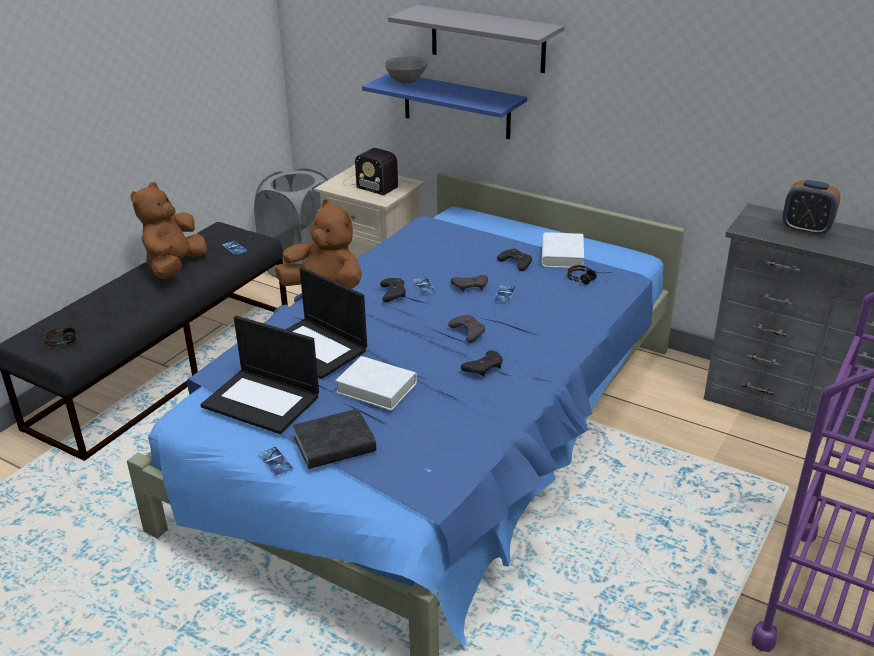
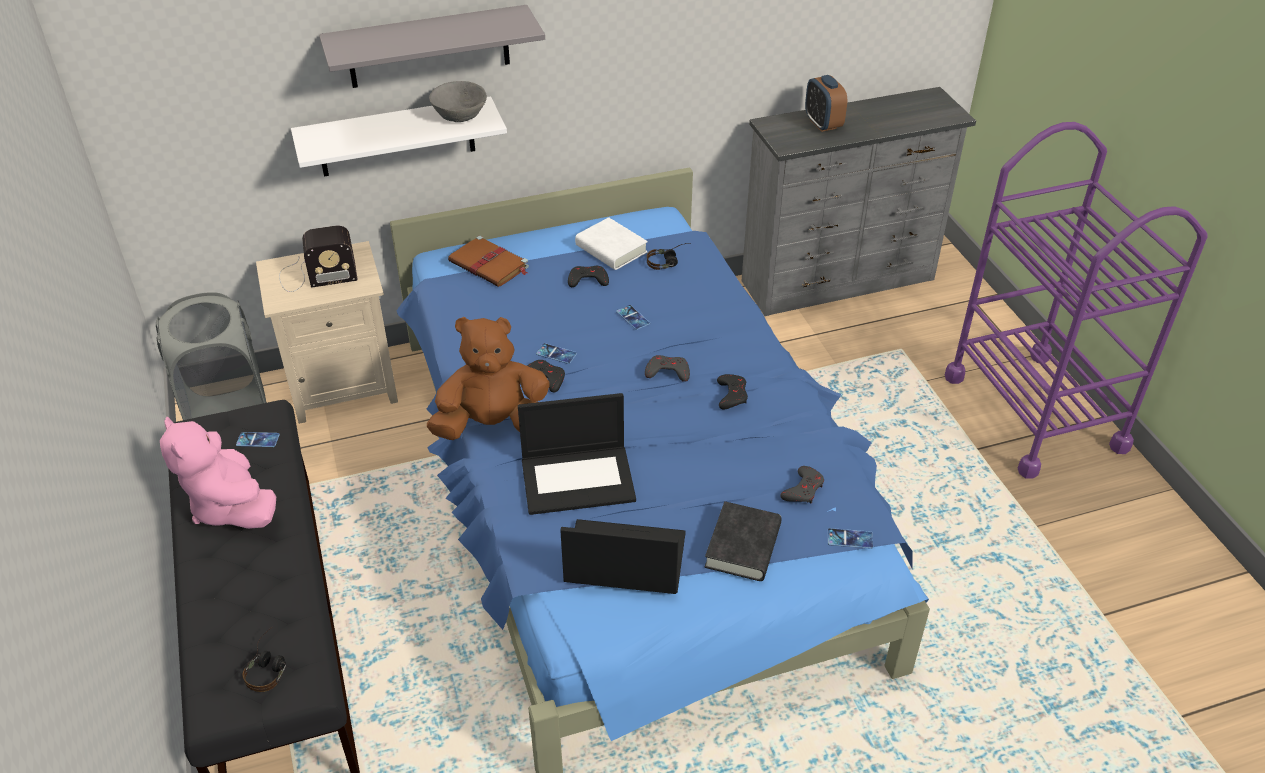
camera: 50 degrees left, 10 degrees up
(175, 267) = (230, 506): brown plush toy -> pink plush toy
(263, 401) = (623, 559): laptop -> laptop turned 150 degrees counterclockwise
(275, 461) = (722, 599): phone -> phone (850, 539)
(377, 388) = (690, 474): white book -> none
(405, 80) = (333, 132): grey bowl -> grey bowl (459, 116)
(456, 106) = (396, 137): blue shelf -> white shelf
(470, 286) = (593, 327): grey game controller -> grey game controller (803, 489)
(473, 227) = (490, 265): none -> brown book
(806, 229) = (823, 124): alarm clock -> alarm clock turned 90 degrees clockwise

